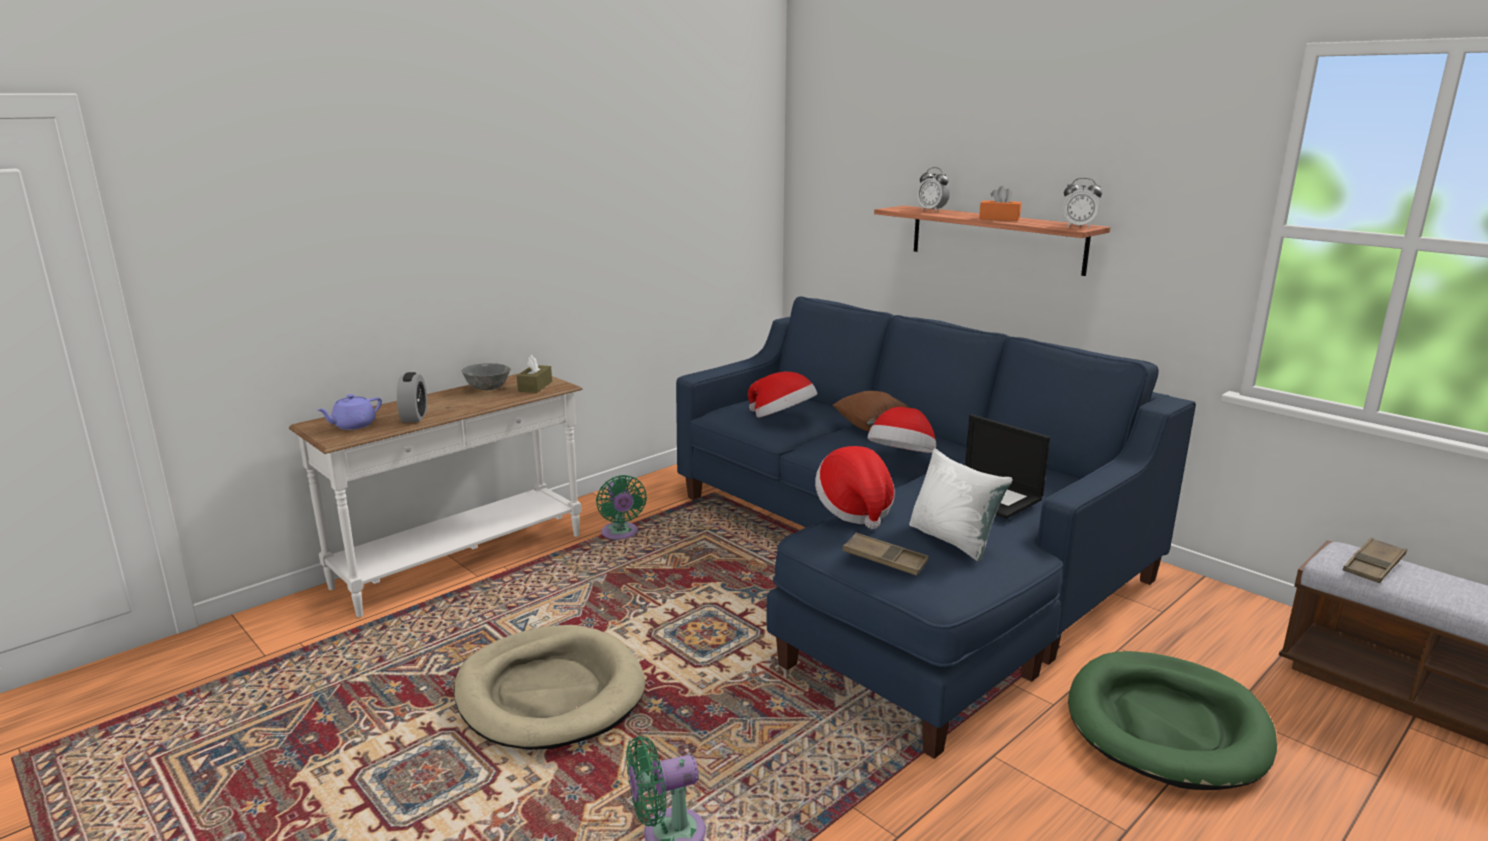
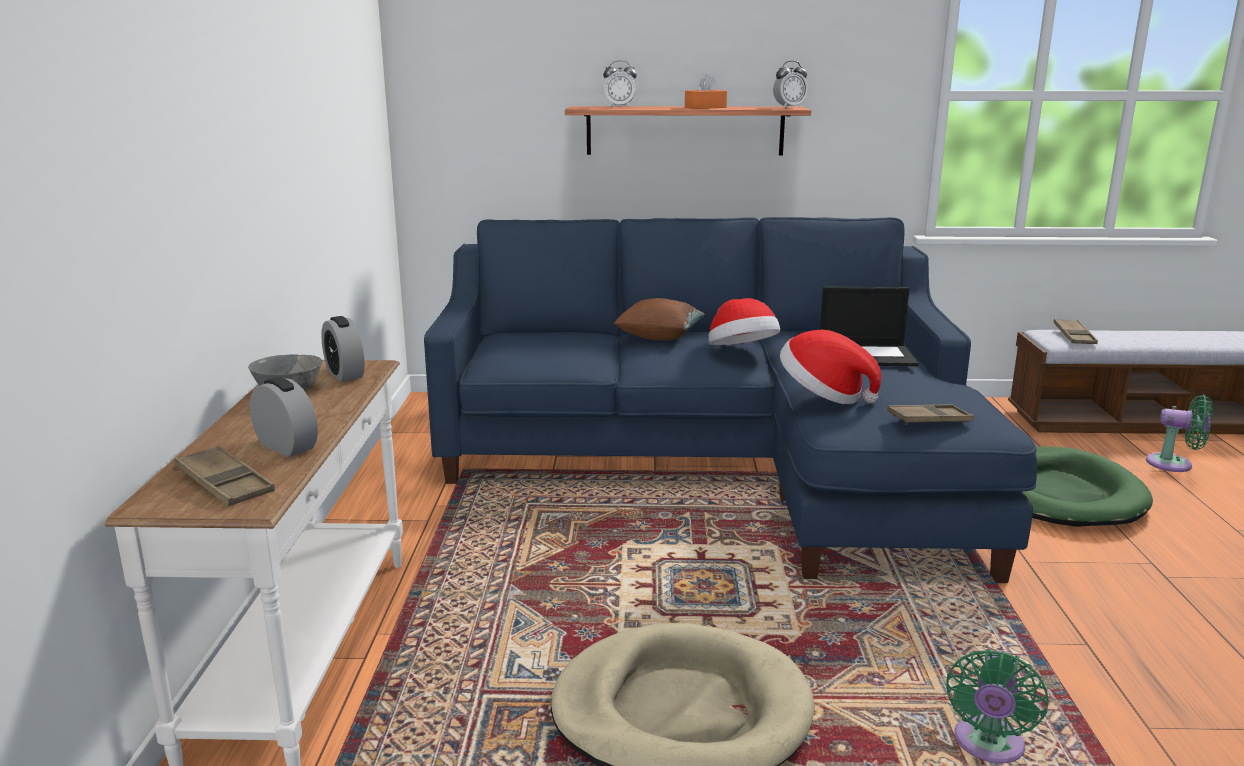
camera: 45 degrees left, 0 degrees up
(353, 425) = (225, 483): purple teapot -> brown tray
(535, 386) = (345, 374): brown tissue box -> alarm clock
(620, 534) = (445, 543): green fan -> green fan (1174, 464)
(783, 418) = (569, 351): hat -> none
(953, 540) = (925, 391): white pillow -> none

